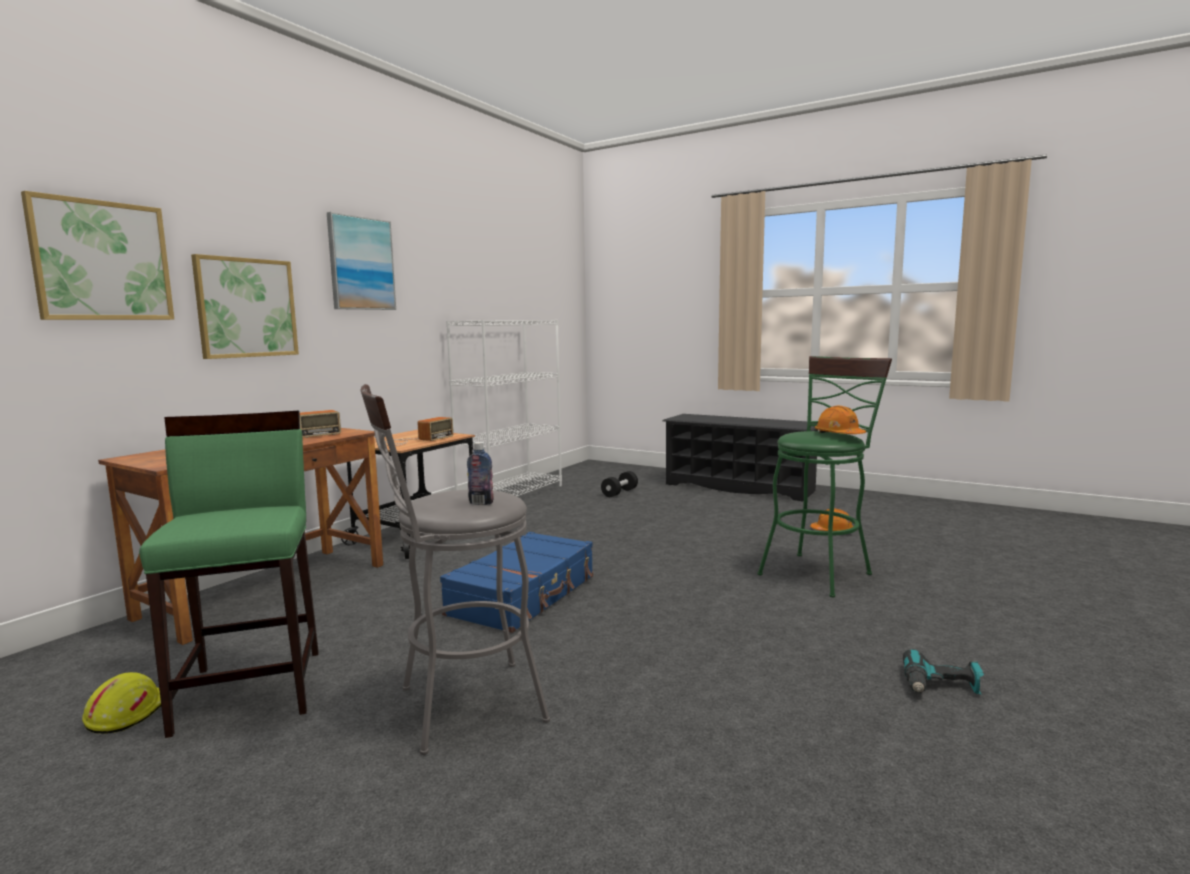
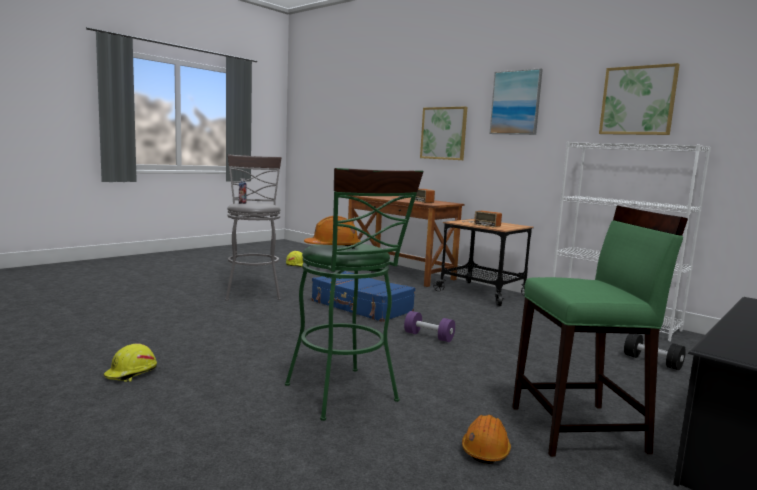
camera: 100 degrees right, 0 degrees up
(102, 261) = (396, 114): picture -> picture (638, 100)
(252, 689) = (299, 273): green stool -> green stool (579, 429)
(626, 553) = (428, 336): none -> purple dumbbell
(941, 687) = (131, 373): power drill -> yellow hard hat

